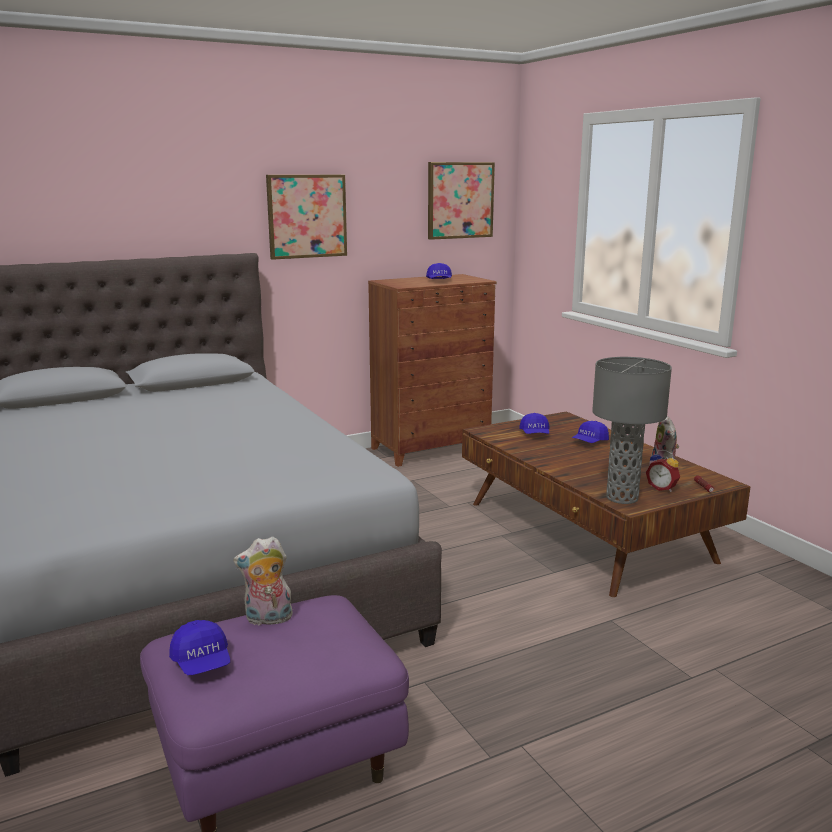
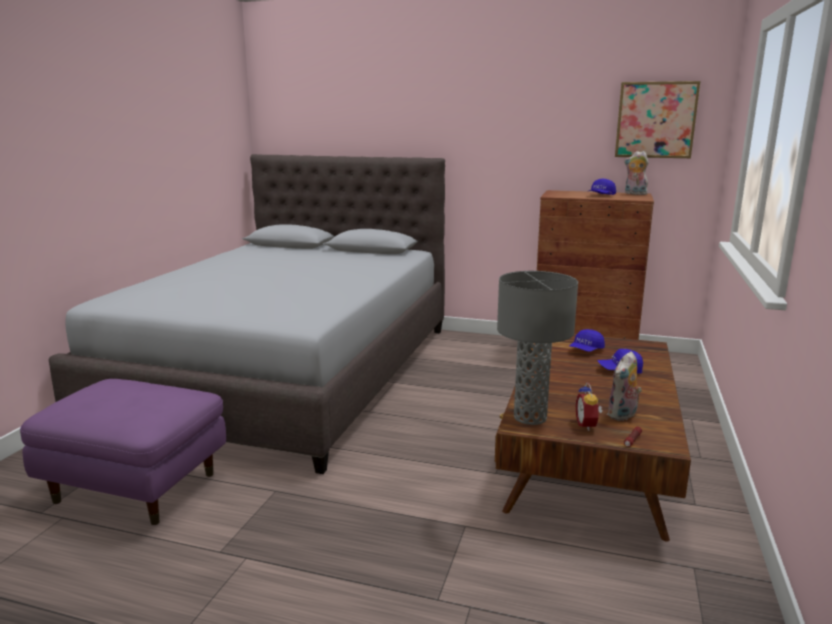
camera: 45 degrees right, 0 degrees up
(202, 663) = (86, 394): blue cap -> none
(267, 619) = (152, 389): plush toy -> plush toy (634, 194)
(306, 216) = (495, 130): picture -> none

